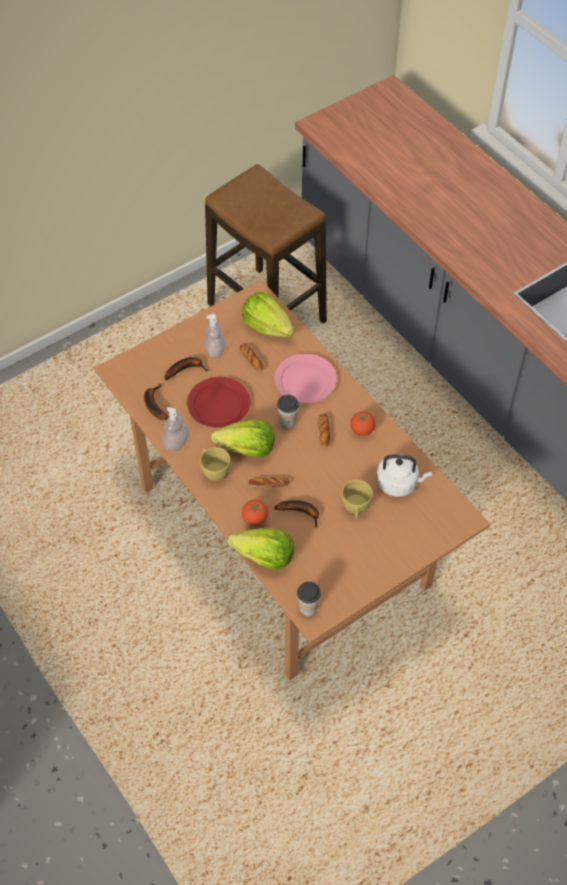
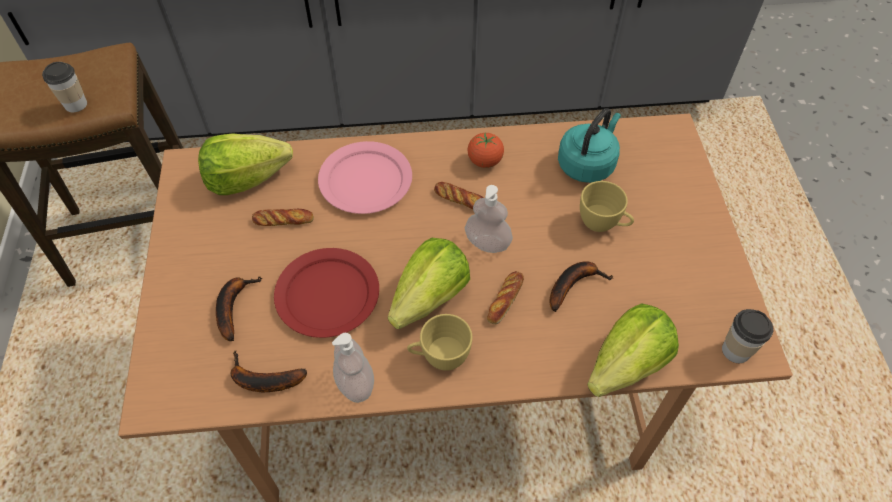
camera: 60 degrees left, 0 degrees up
(215, 350) = (232, 254): soap dispenser -> soap dispenser (487, 243)
(255, 518) = (553, 344): tomato -> none
(287, 421) = (416, 229): cup -> cup (75, 104)
(399, 483) = (587, 164): white kettle -> turquoise kettle

